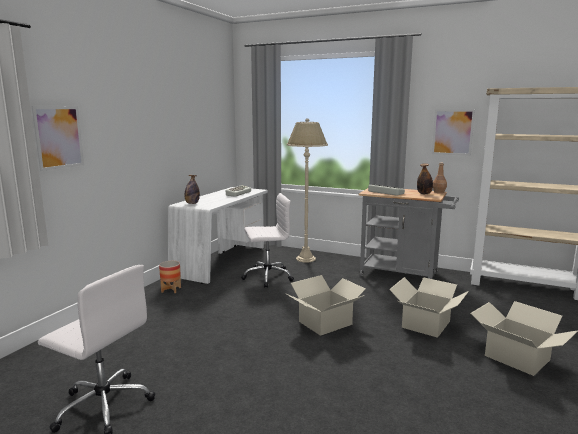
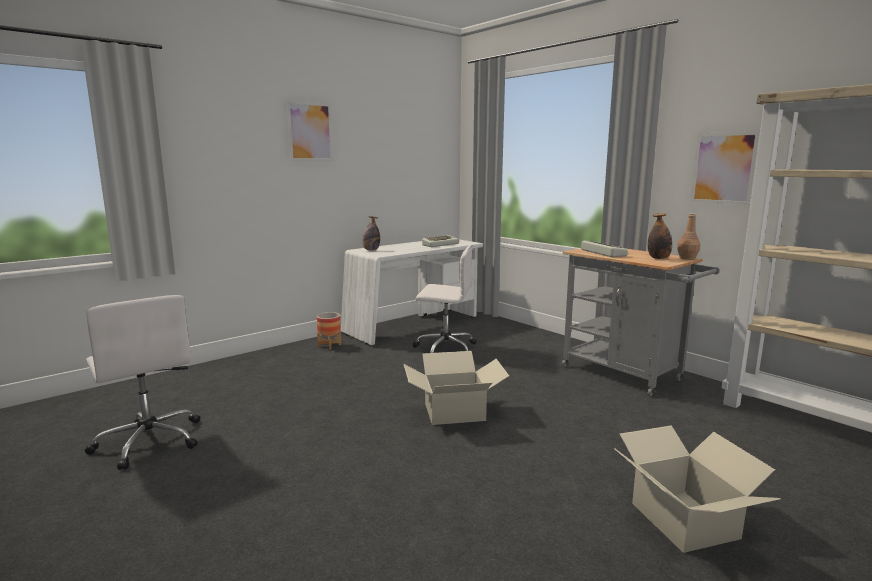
camera: 25 degrees right, 0 degrees up
(59, 137) = (201, 164): picture -> picture (310, 132)
(306, 259) = (514, 335): beige floor lamp -> none
(426, 324) = (589, 442): cardboard box -> none

